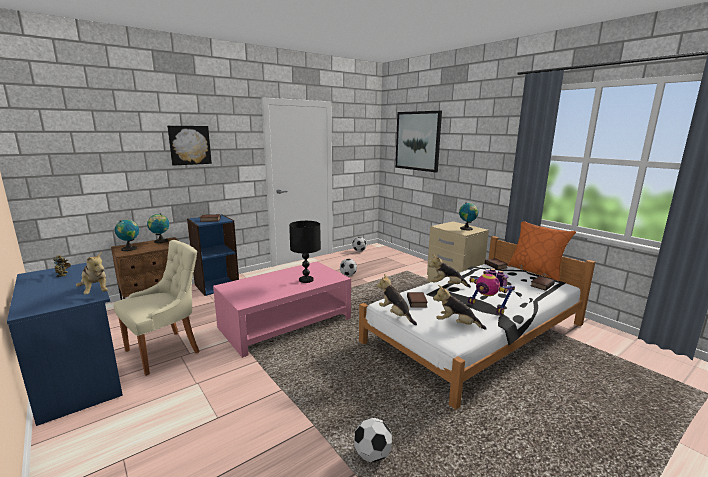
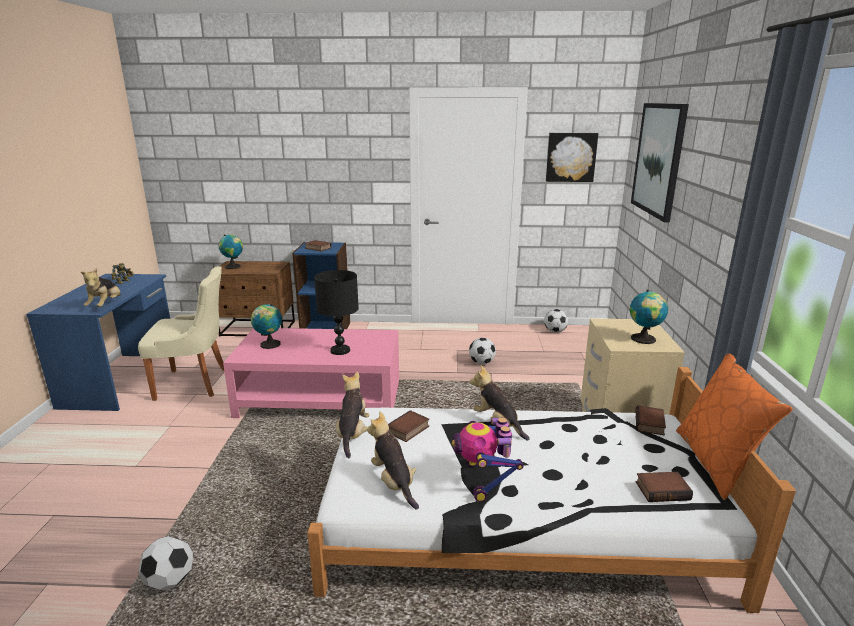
camera: 40 degrees right, 5 degrees up
(160, 241) = (268, 264): globe -> globe (269, 345)
(189, 145) = (310, 153): picture -> picture (570, 157)

